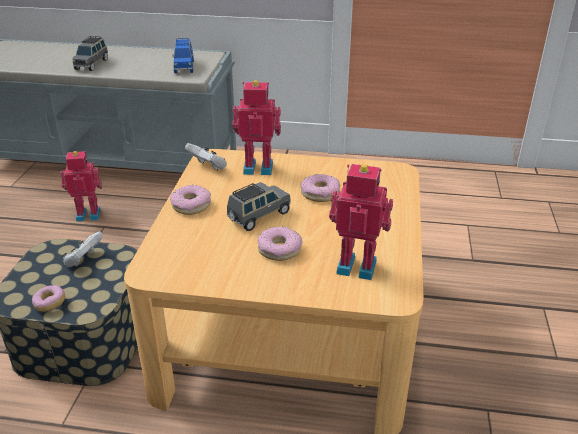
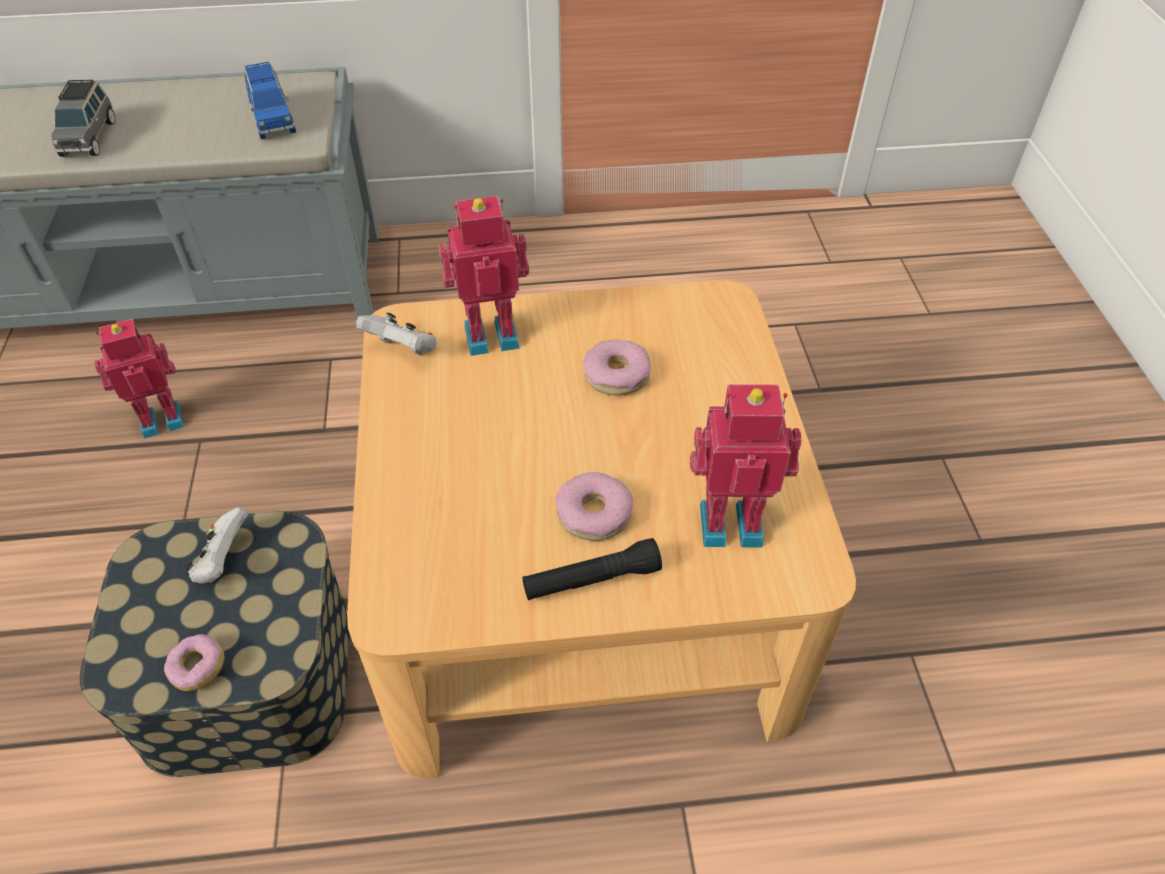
camera: 15 degrees left, 15 degrees up
(191, 205) = (406, 445): donut -> none
(258, 217) = (532, 448): grey toy car -> none
(264, 277) = (591, 580): none -> black flashlight

